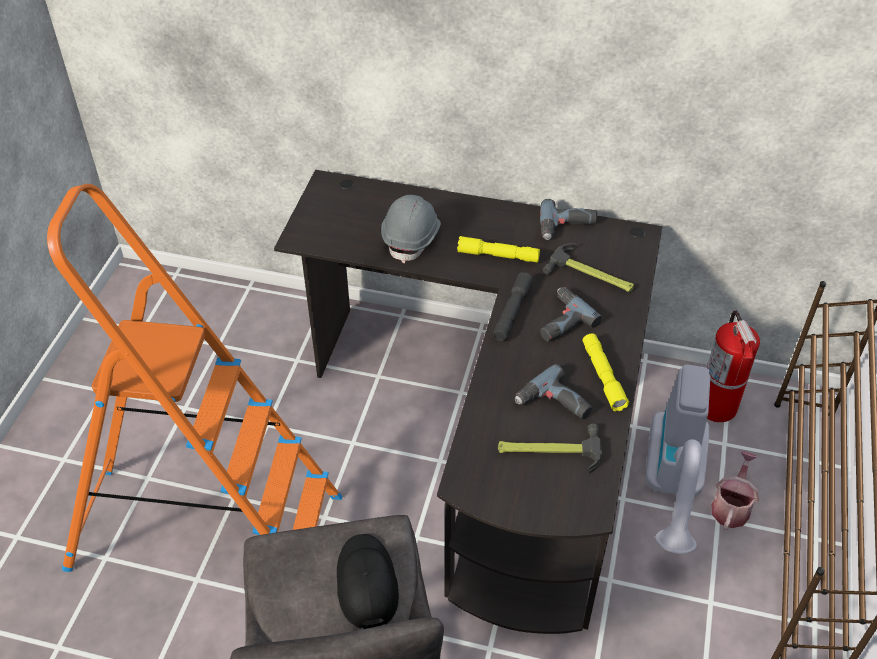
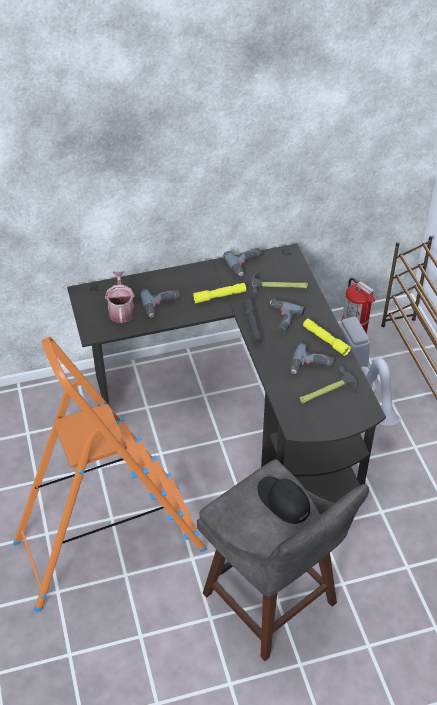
camera: 30 degrees left, 0 degrees up
(412, 238) = (162, 305): grey hard hat -> power drill
(731, 506) = (394, 392): watering can -> watering can (121, 310)

